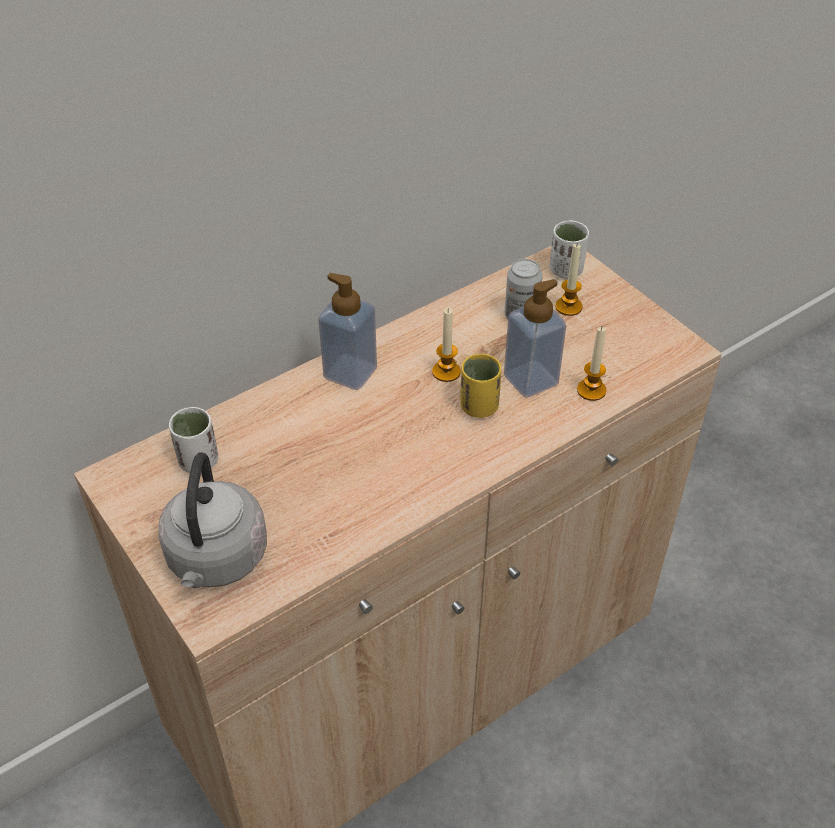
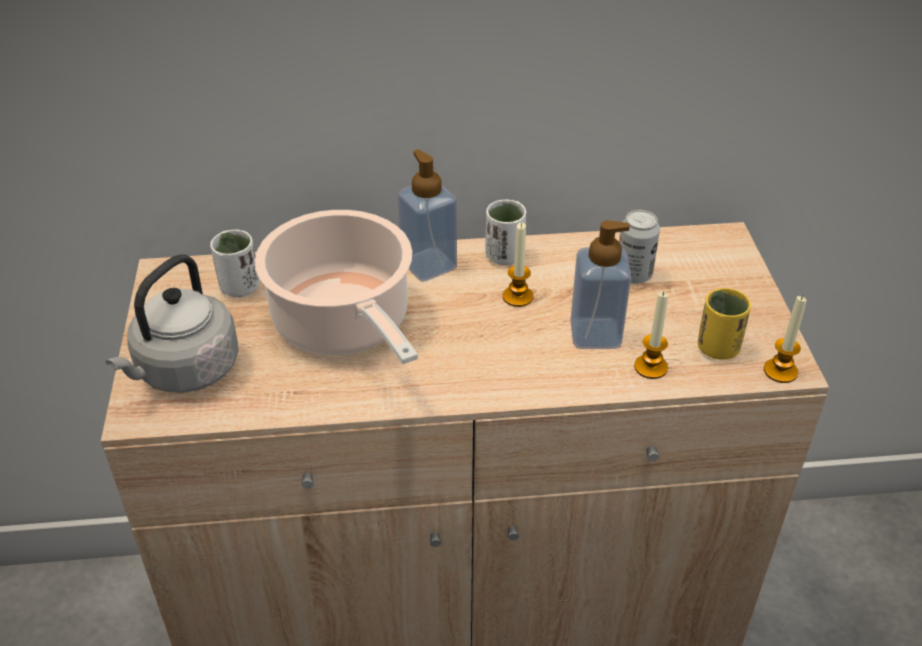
camera: 30 degrees right, 5 degrees down
(323, 456) = (344, 325): none -> cooking pot
(479, 407) = (523, 339): yellow cup -> yellow cup (717, 348)
(566, 270) = (715, 250): white cup -> white cup (504, 256)
(568, 307) = (690, 283): candle -> candle (780, 371)

